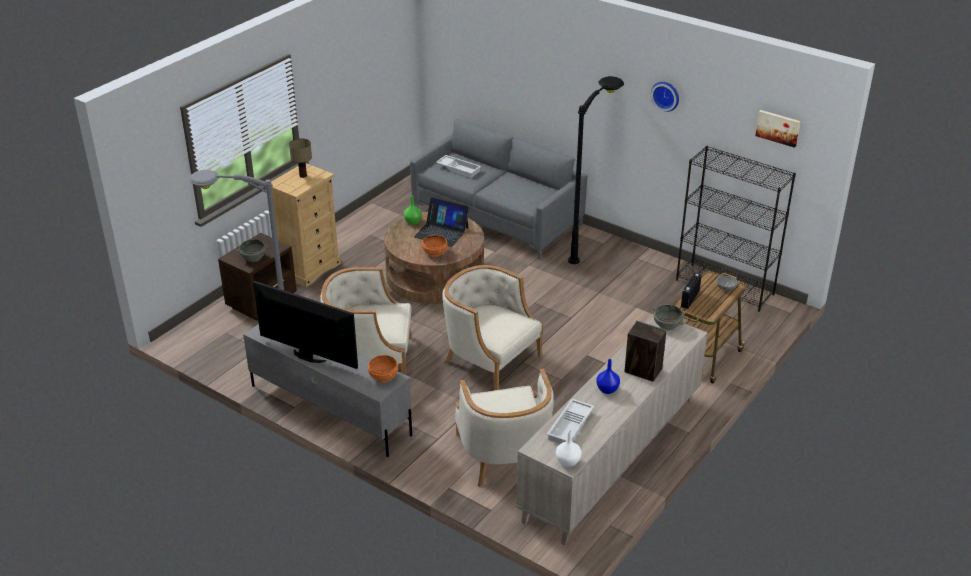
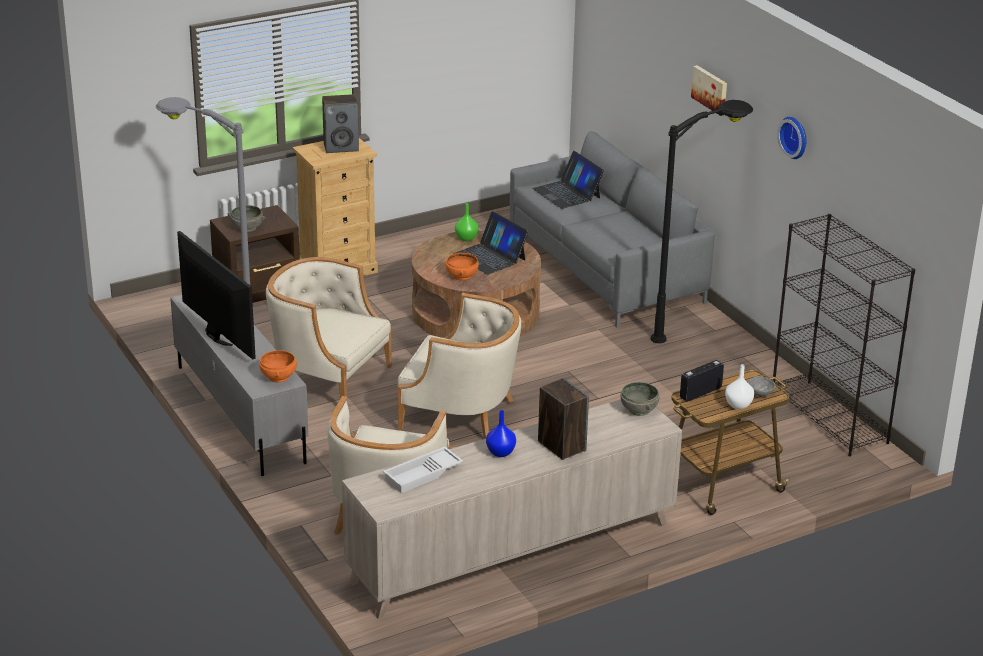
camera: 25 degrees right, 5 degrees down
(303, 175) = (341, 147): table lamp -> speaker
(459, 169) = (567, 193): white tray -> laptop
(489, 359) = (460, 414): beige armchair -> beige armchair turned 135 degrees clockwise
(567, 462) = (385, 506): white vase -> white vase (737, 405)
(778, 127) = (901, 201): picture -> picture (710, 89)

